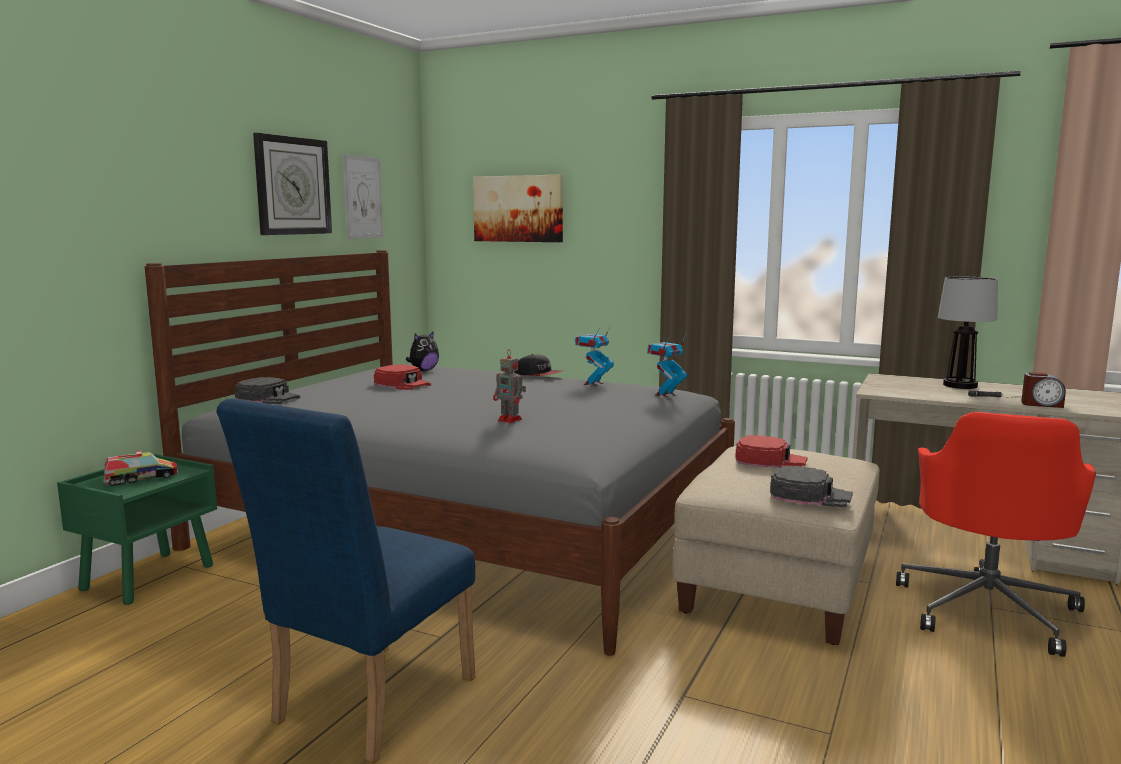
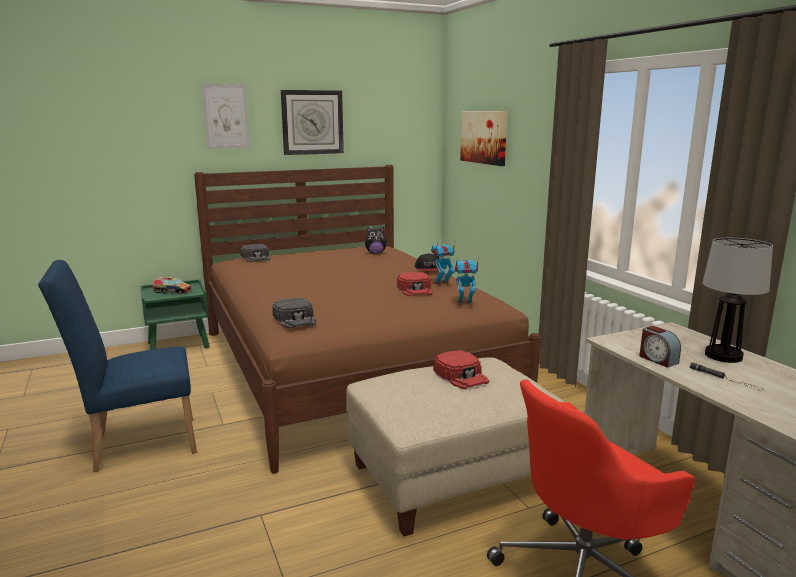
camera: 40 degrees right, 5 degrees up
(362, 197) = (377, 127): picture -> picture (226, 116)
(403, 384) = (335, 261): red cap -> red cap (415, 289)
(469, 528) = (349, 367): grey bed -> brown bed
(510, 420) = (314, 299): toy robot -> none
(810, 495) = (415, 410): black cap -> black cap (295, 319)
(1041, 404) = (742, 398): alarm clock -> alarm clock (657, 359)

